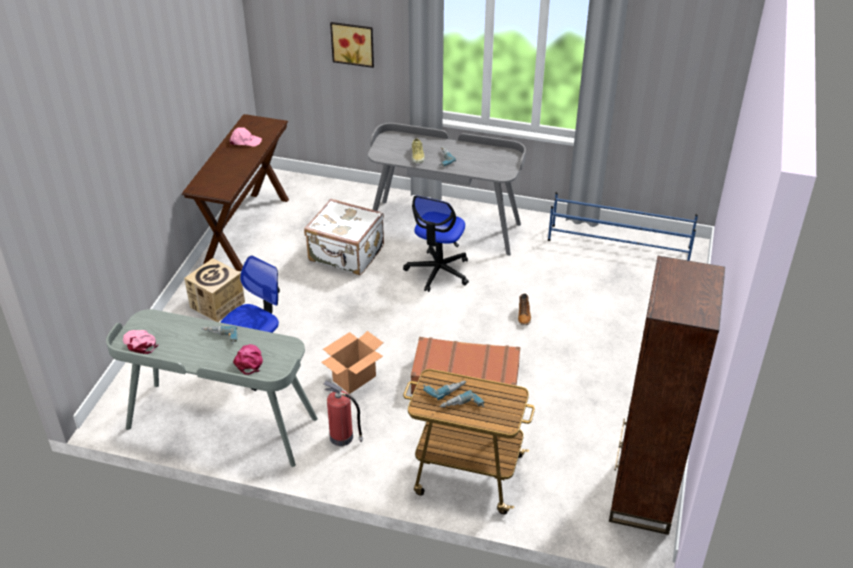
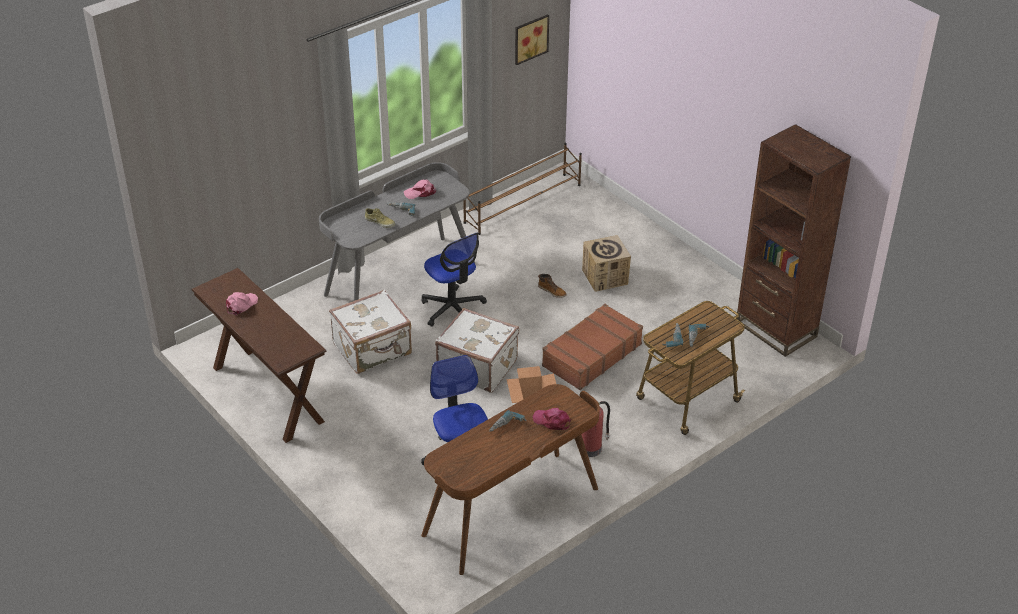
camera: 55 degrees left, 0 degrees up
(140, 343) = (469, 475): pink cap -> pink cap (420, 192)
(217, 305) = (355, 455): cardboard box -> cardboard box (605, 277)
(221, 424) = (512, 512): grey desk -> brown desk
(353, 43) = (262, 157): picture -> picture (530, 38)
(382, 318) = (477, 366): none -> white suitcase
(619, 244) = (523, 203): blue shoe rack -> brown shoe rack

